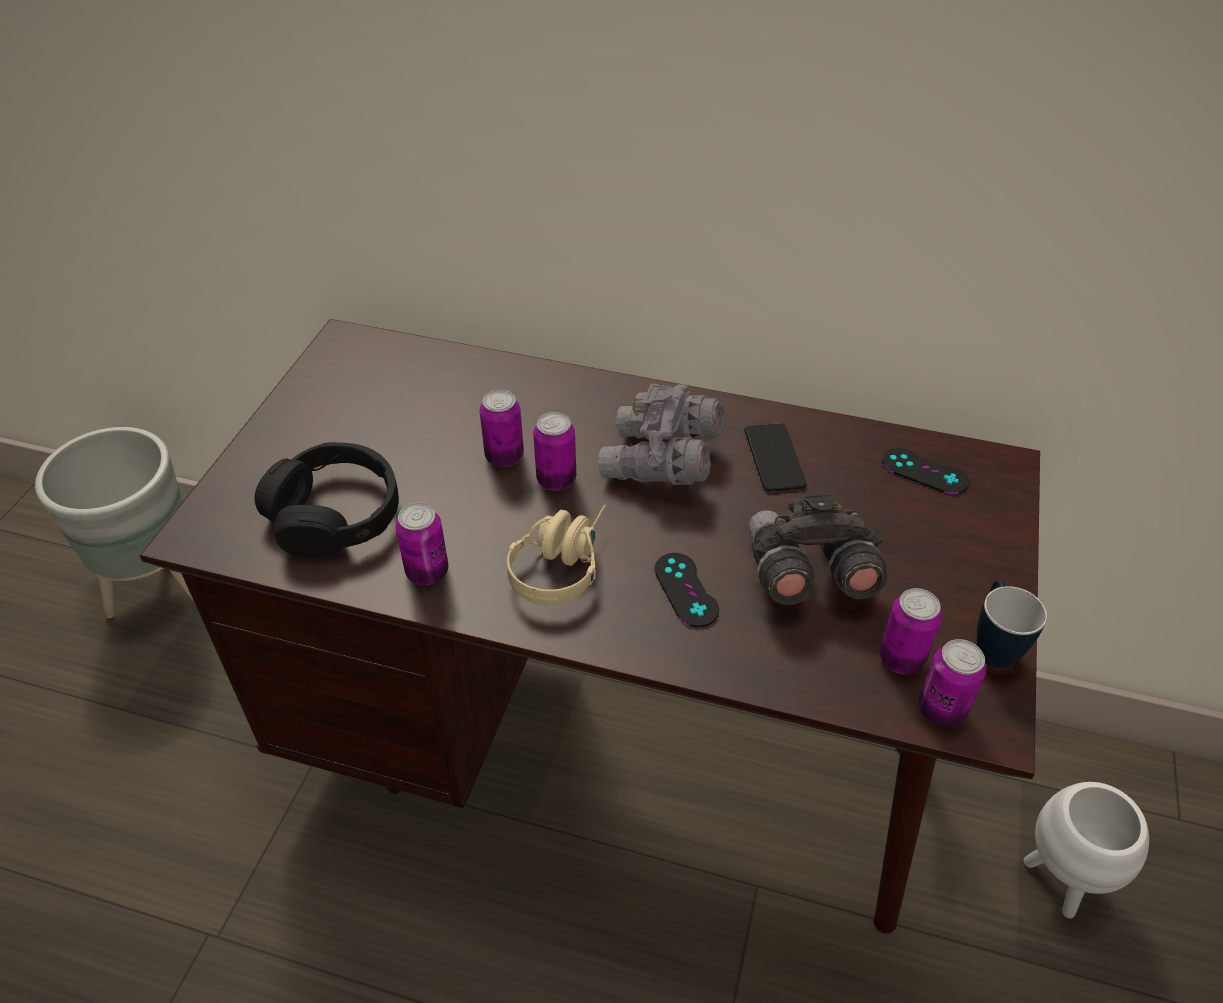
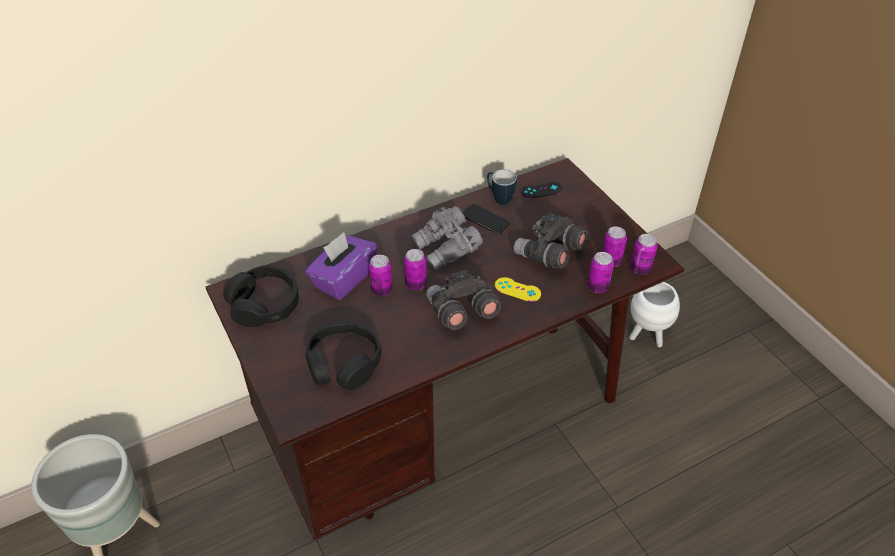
camera: 45 degrees left, 0 degrees up
(354, 380) = (264, 304): none -> black headphones
(427, 572) = (416, 355): can -> can (597, 287)
(479, 411) = (343, 279): none -> purple tissue box
(561, 562) = (461, 313): beige headphones -> grey binoculars
(686, 590) = (517, 290): black game controller -> yellow game controller
(992, 645) = (630, 237): mug -> mug (499, 198)

